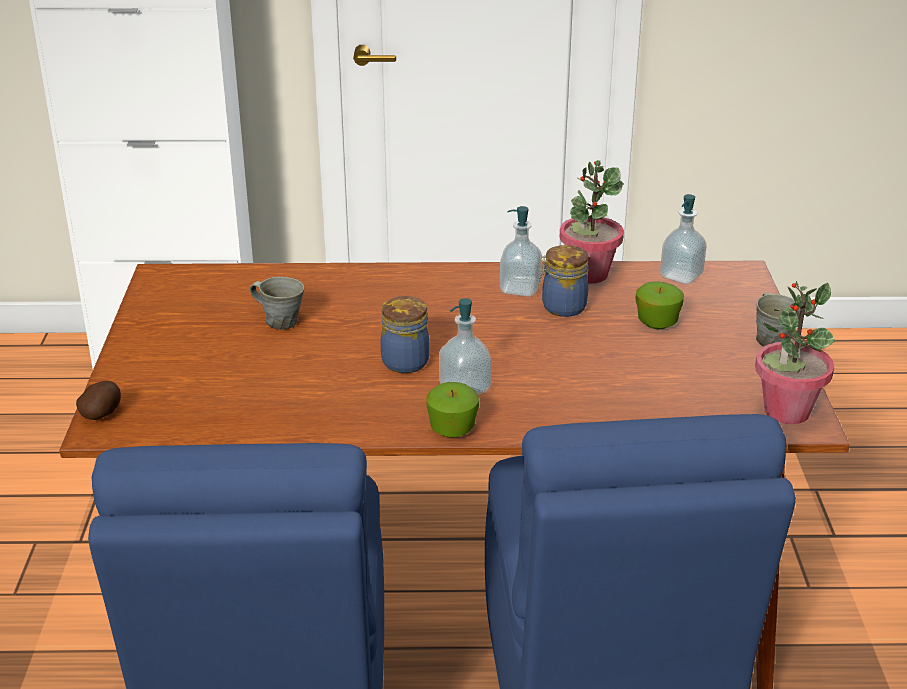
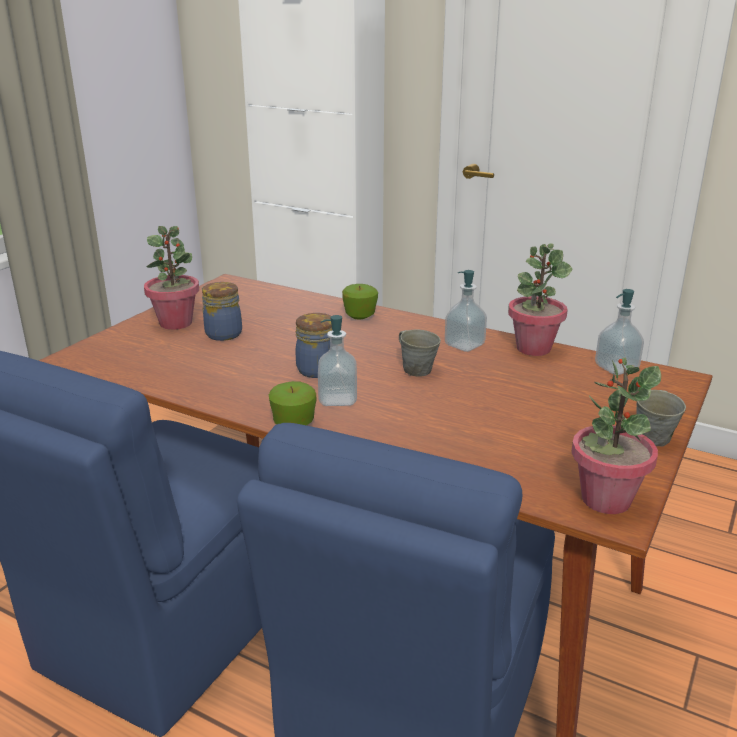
camera: 30 degrees right, 5 degrees down
(102, 414) = (87, 348): potato -> none
(169, 350) = (176, 323): none -> potted plant
(280, 321) = (266, 324): grey mug -> grey mug (416, 369)
(561, 307) = (483, 365): jar -> jar (222, 334)
(657, 322) = (555, 396): apple -> apple (360, 315)

